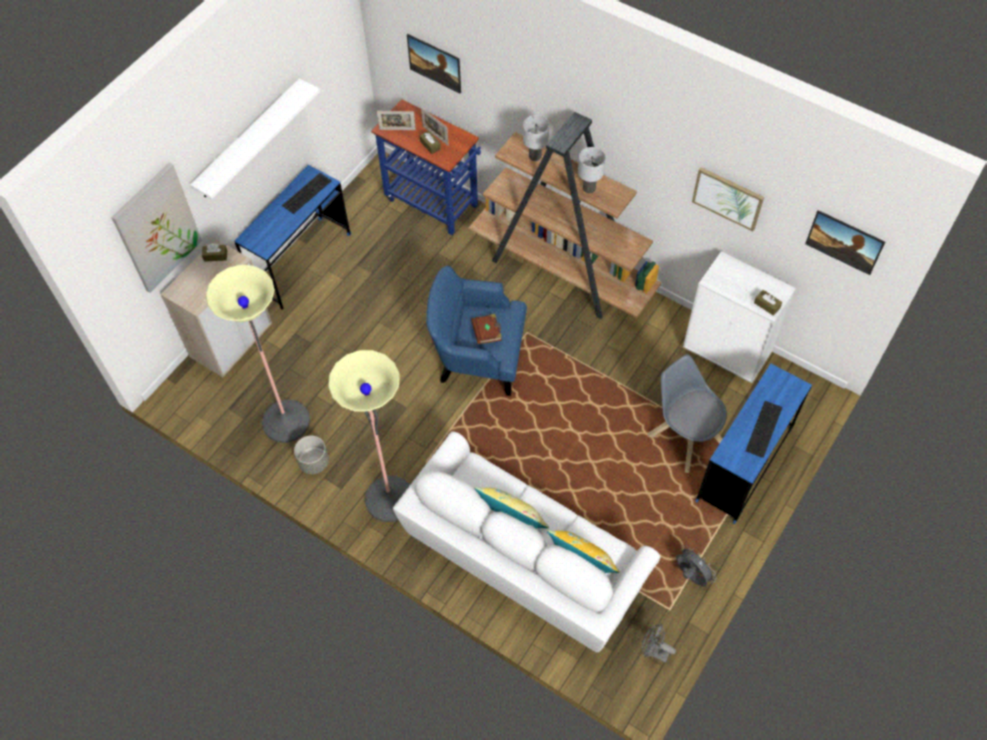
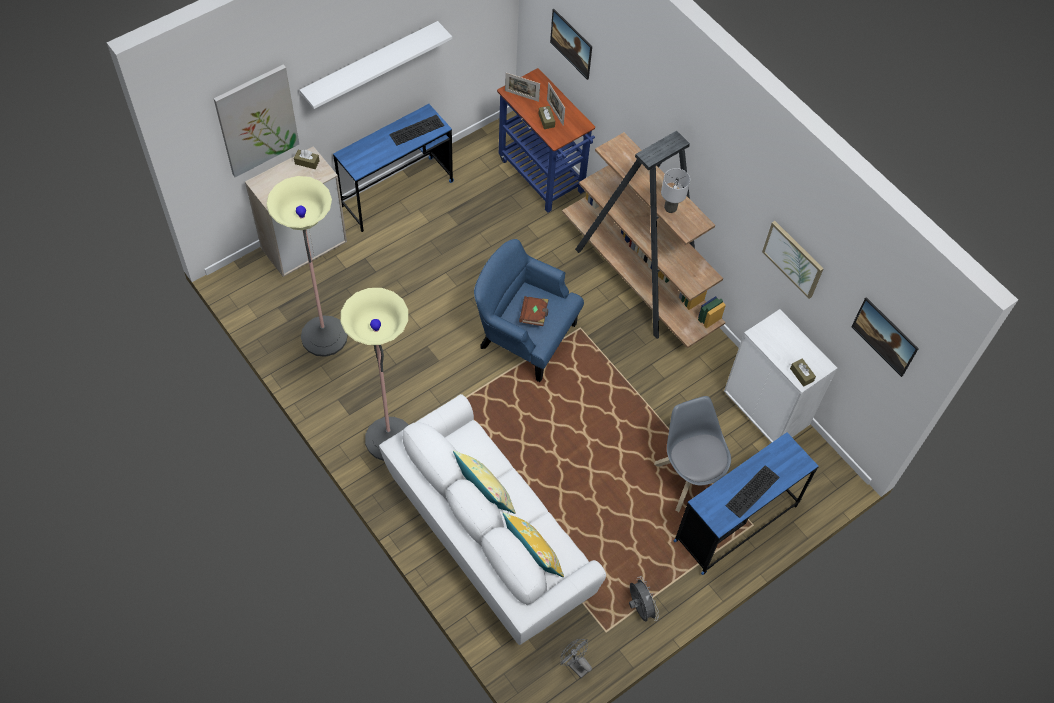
camera: 15 degrees right, 0 degrees up
(314, 462) = (334, 382): grey planter -> none
(535, 157) = (632, 163): white table lamp -> none

